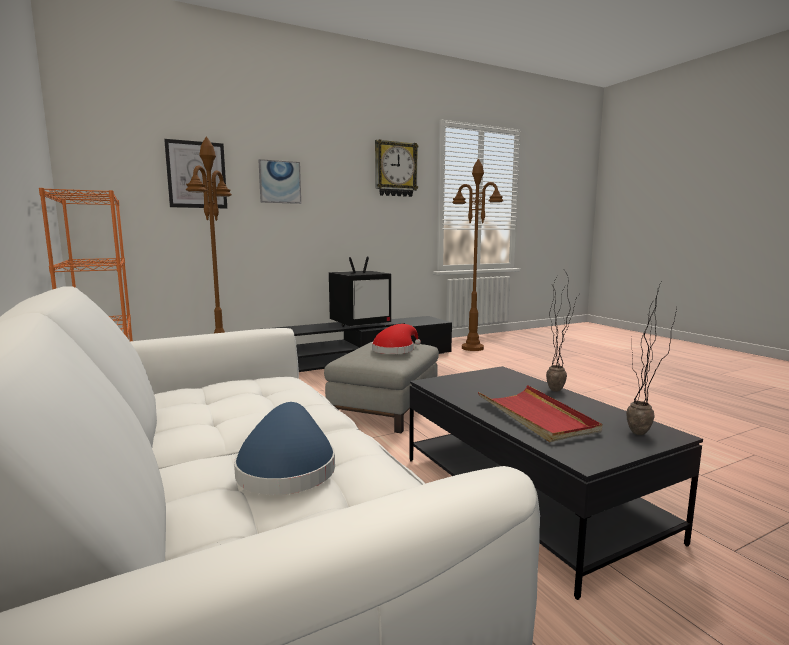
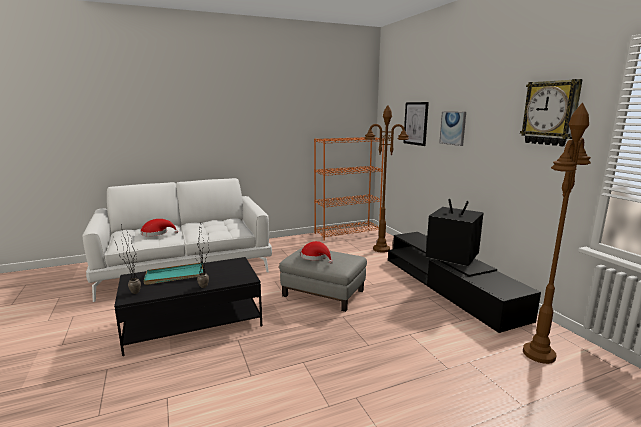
camera: 95 degrees right, 5 degrees up
(286, 468) = (156, 233): blue hat -> red hat
(360, 324) = (451, 258): television -> television turned 150 degrees clockwise
(536, 416) = (174, 276): red tray -> turquoise tray

